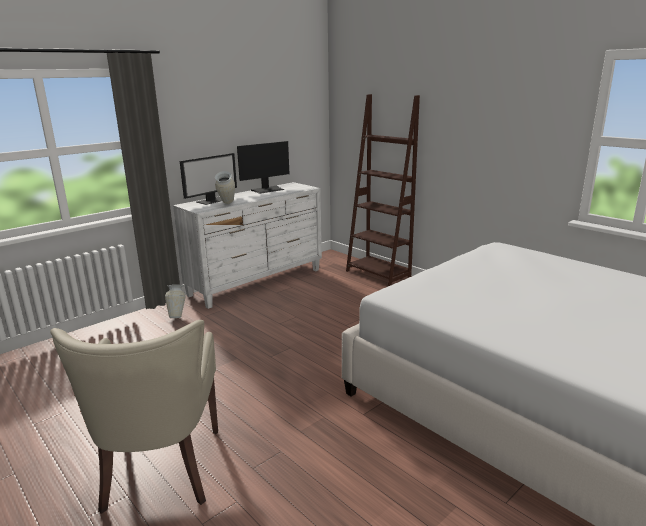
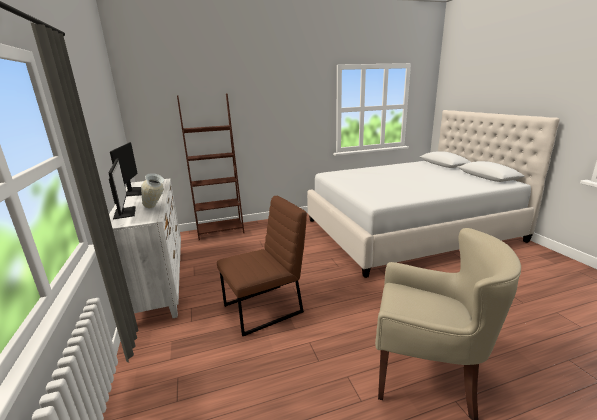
camera: 65 degrees left, 0 degrees up
(178, 315) = (167, 340): vase -> none
(240, 343) = (265, 308): none -> brown chair

